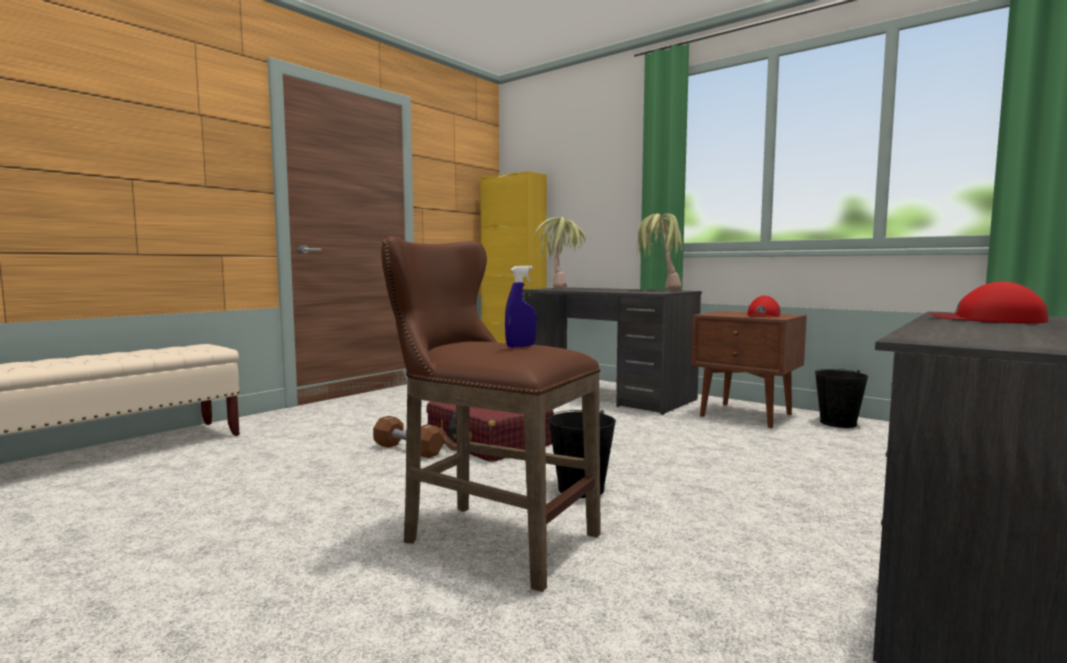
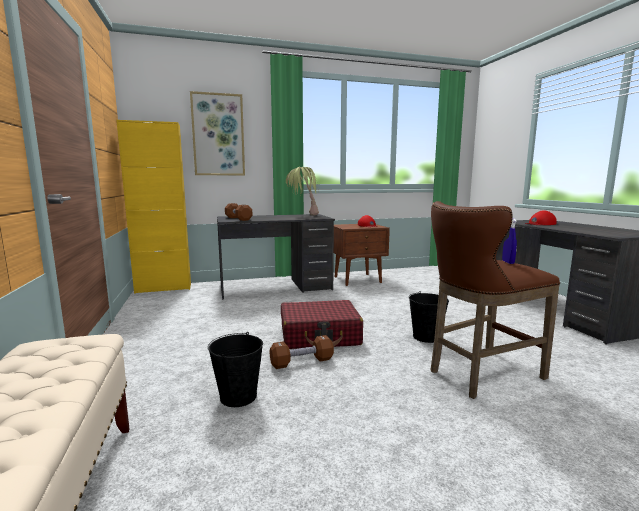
camera: 55 degrees left, 5 degrees up
(560, 289) = (238, 219): potted plant -> brown dumbbell
(586, 180) = (218, 135): none -> picture
(838, 423) = (389, 273): black bucket -> black bucket (238, 396)

